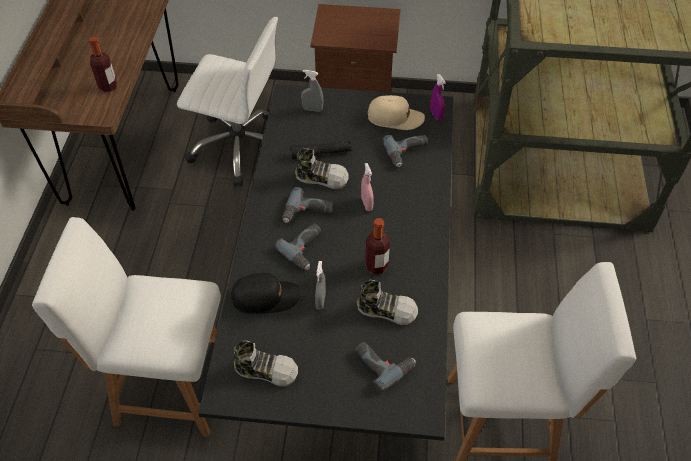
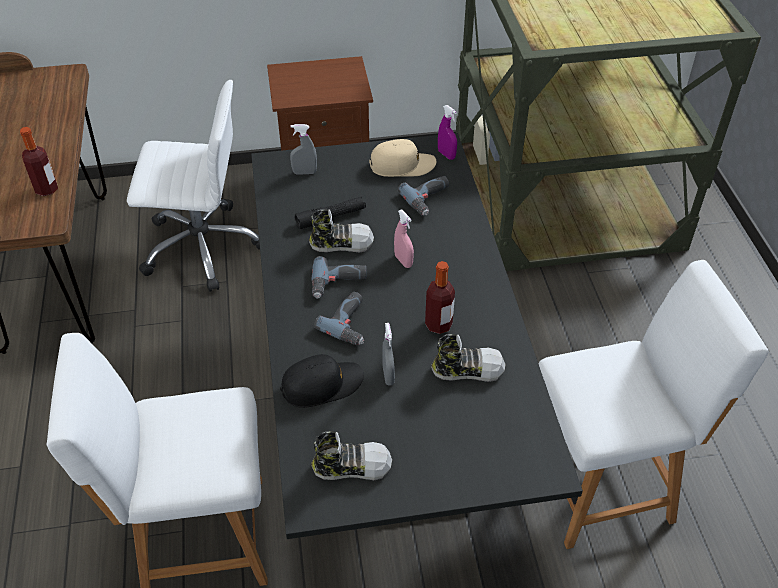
camera: 15 degrees left, 5 degrees down
(383, 363) = (485, 426): power drill -> none

